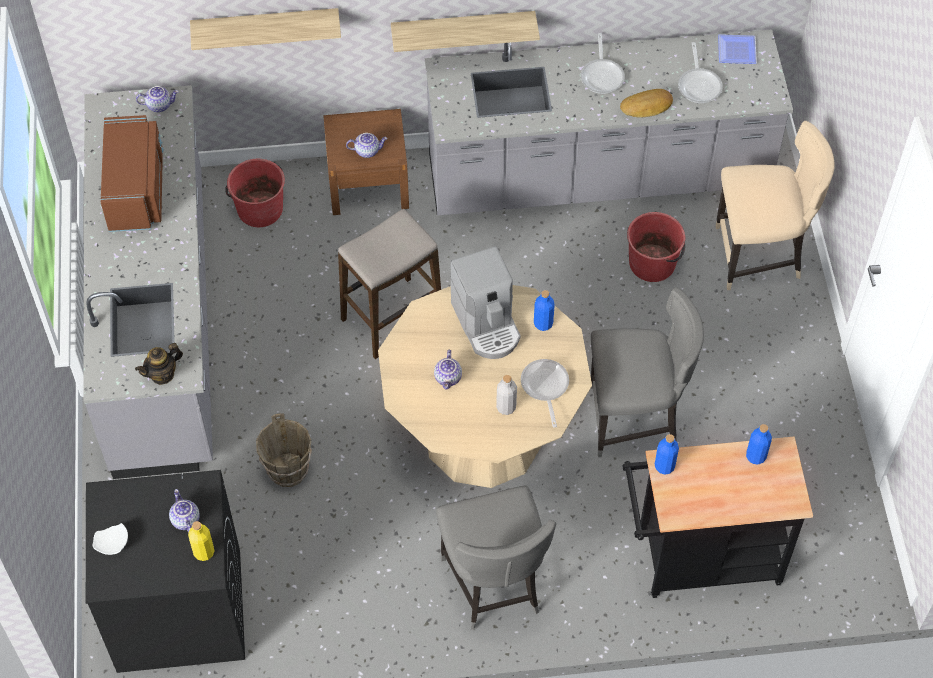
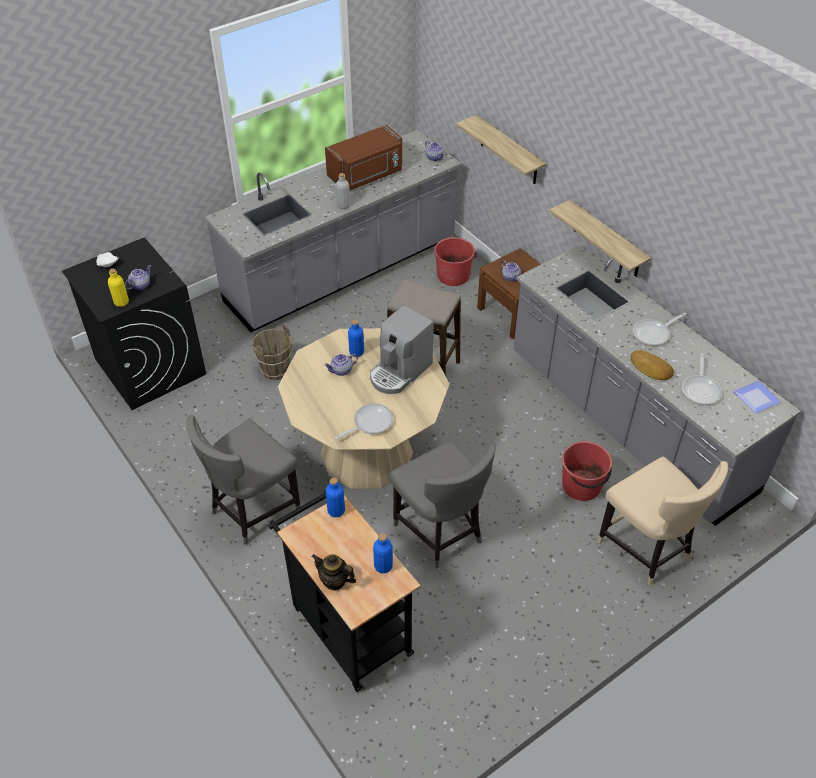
camera: 60 degrees right, 10 degrees down
(162, 374) = (243, 238): teapot -> teapot (334, 581)
(506, 407) = (338, 409): grey bottle -> grey bottle (343, 205)
(543, 323) = (423, 400): blue bottle -> blue bottle (356, 352)
(699, 85) = (701, 389): frying pan -> frying pan turned 45 degrees counterclockwise

